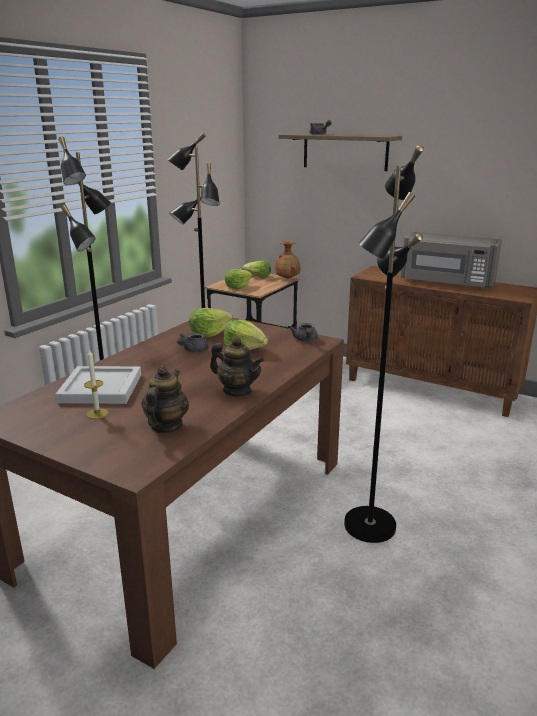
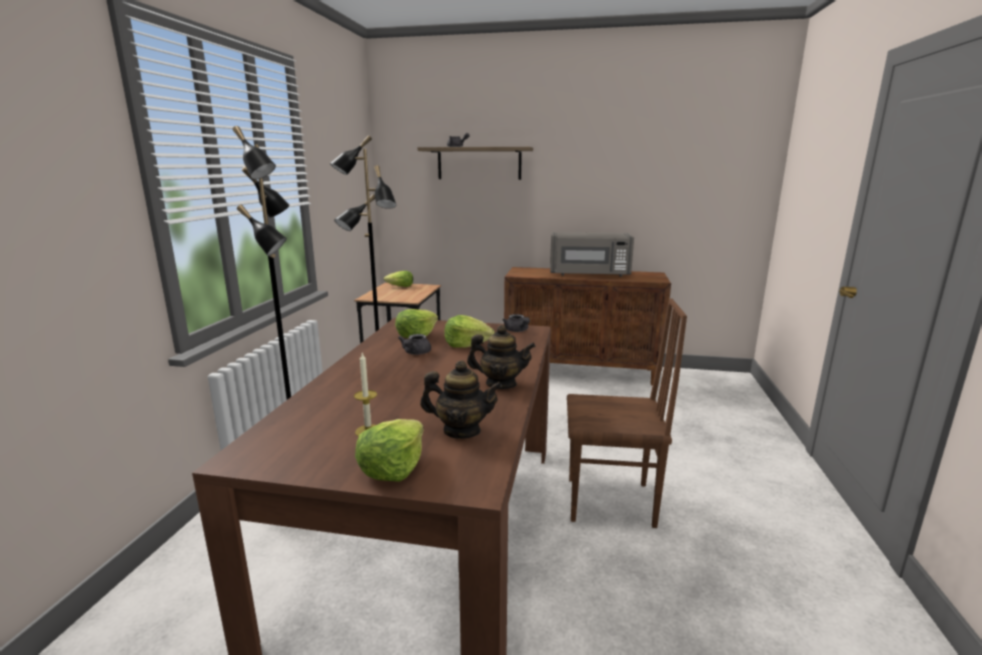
camera: 20 degrees left, 5 degrees down
(102, 387) = (348, 403): white tray -> none
(166, 426) = (461, 431): teapot -> teapot turned 105 degrees clockwise
(238, 287) = (389, 297): lettuce -> lettuce (392, 467)
(288, 278) = (430, 286): brown vase -> none
(368, 525) = (611, 503): black floor lamp -> brown chair

